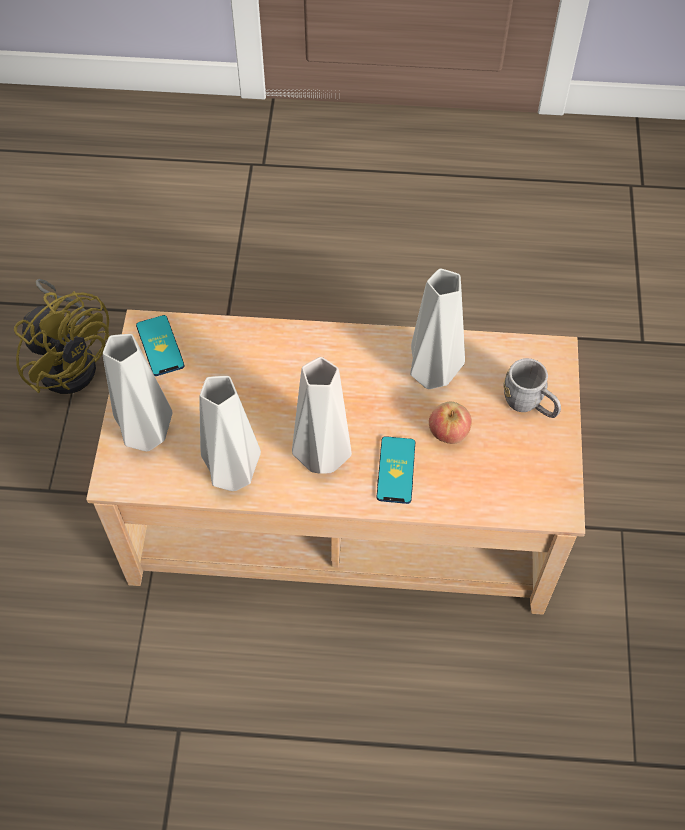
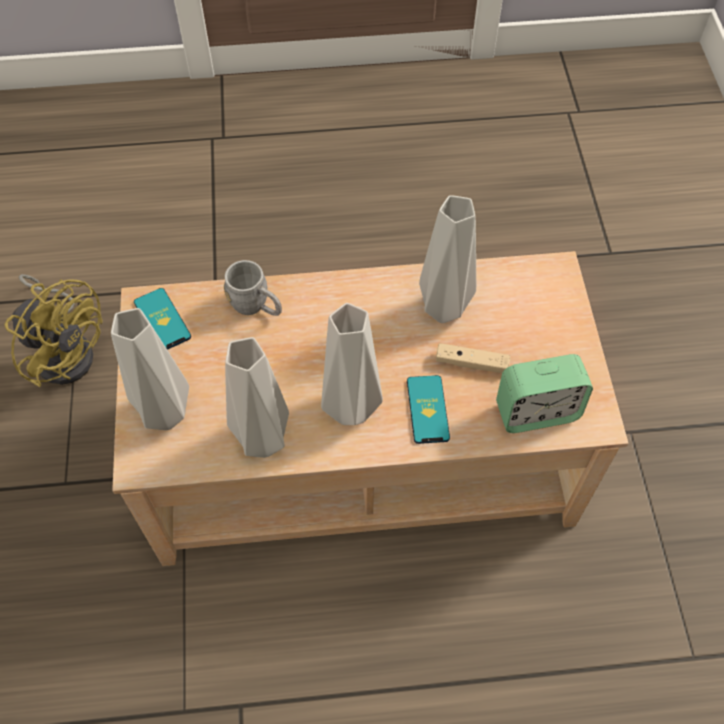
camera: 10 degrees left, 0 degrees up
(448, 432) = (471, 363): apple -> beige game controller
(501, 488) = (536, 411): none -> alarm clock
(529, 405) = (545, 324): grey mug -> grey mug (256, 307)

